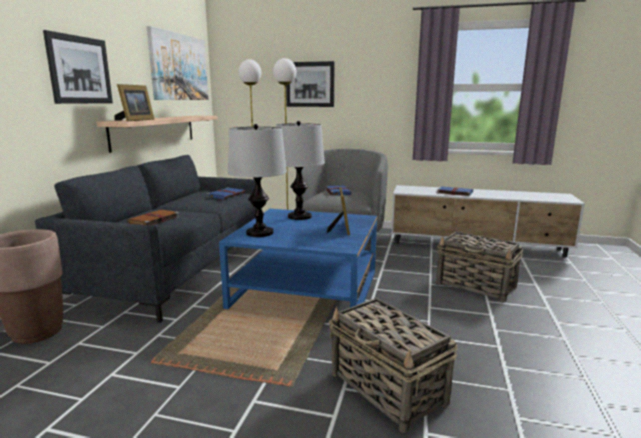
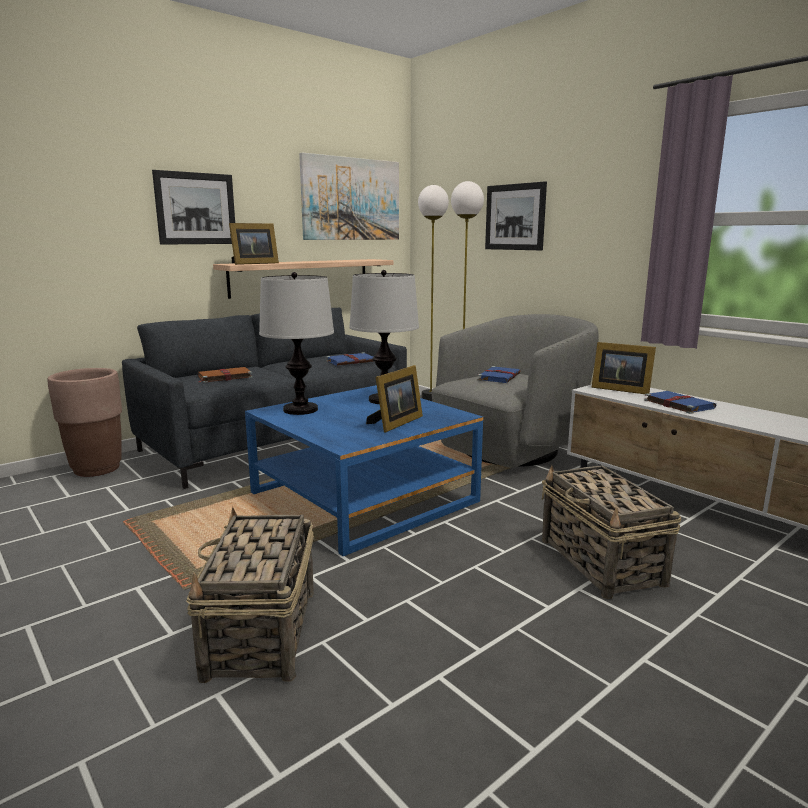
camera: 35 degrees right, 0 degrees up
(413, 189) = (619, 389): none -> picture frame

